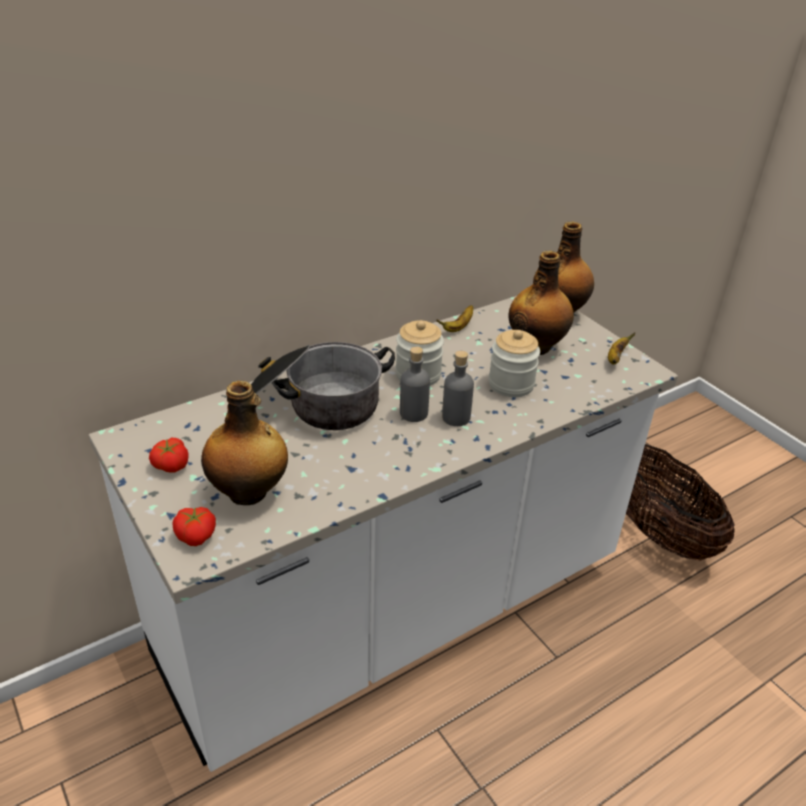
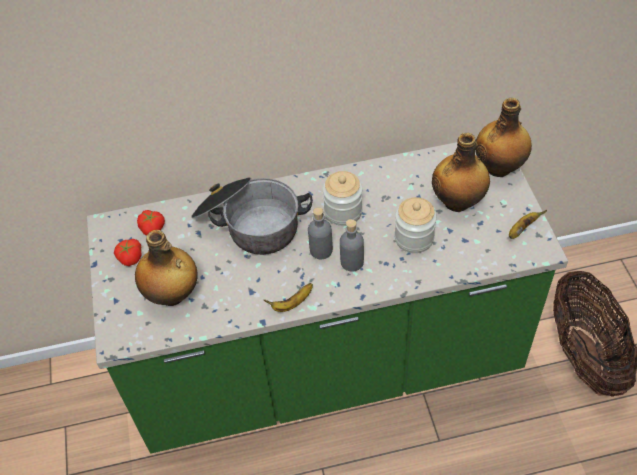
camera: 25 degrees right, 15 degrees up
(197, 535) = (126, 322): tomato -> tomato (153, 228)
(394, 612) = (327, 366): white counter -> green counter
(458, 327) = (401, 166): banana -> banana (292, 304)

